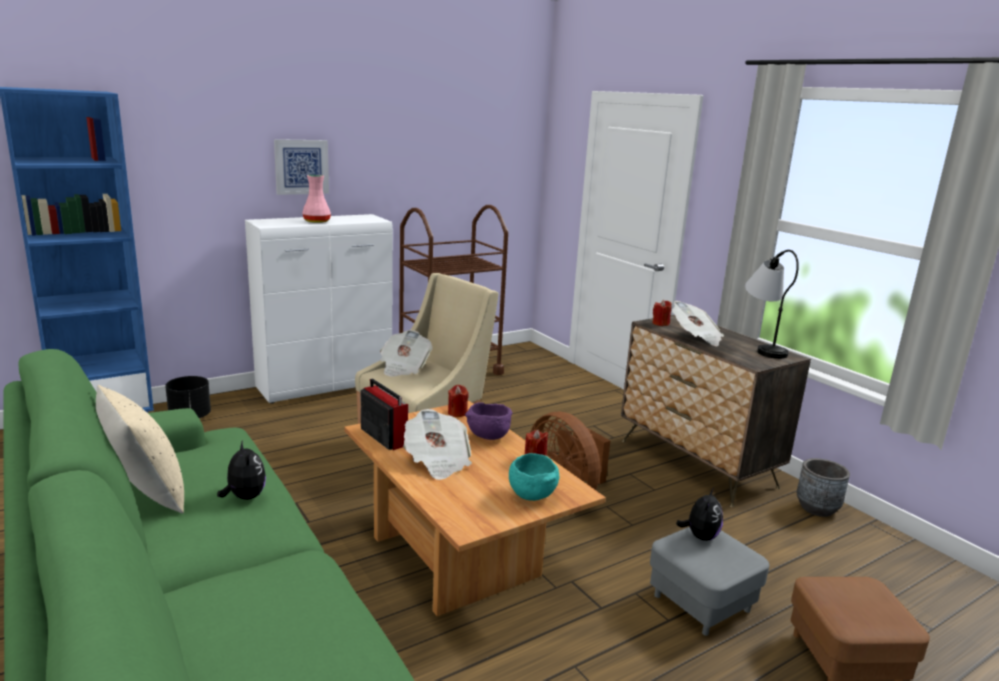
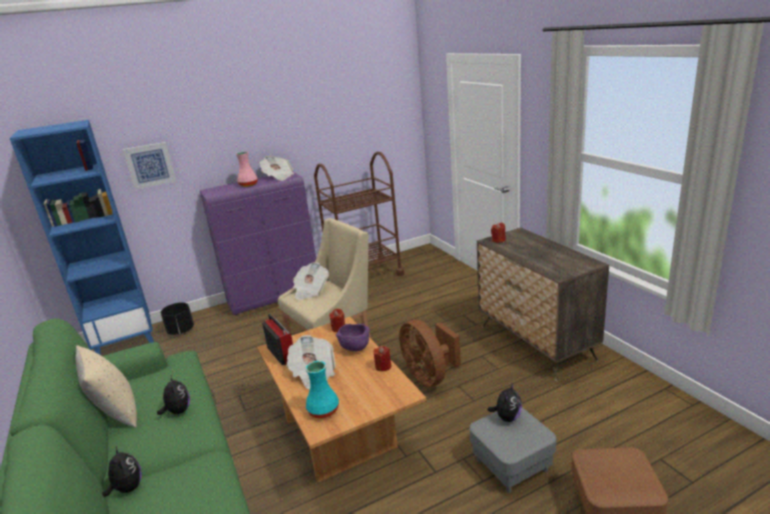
camera: 10 degrees right, 5 degrees up
(188, 590) = (127, 488): none -> plush toy
(301, 167) = (234, 146): picture -> picture (150, 165)
(326, 386) = (275, 297): white cabinet -> purple cabinet
(465, 506) = (322, 411): none -> turquoise vase
(531, 495) = (371, 398): turquoise bowl -> none
(696, 338) = (522, 252): newspaper -> newspaper (278, 177)
(761, 346) = (572, 256): table lamp -> none
(817, 508) = (624, 377): grey planter -> none

